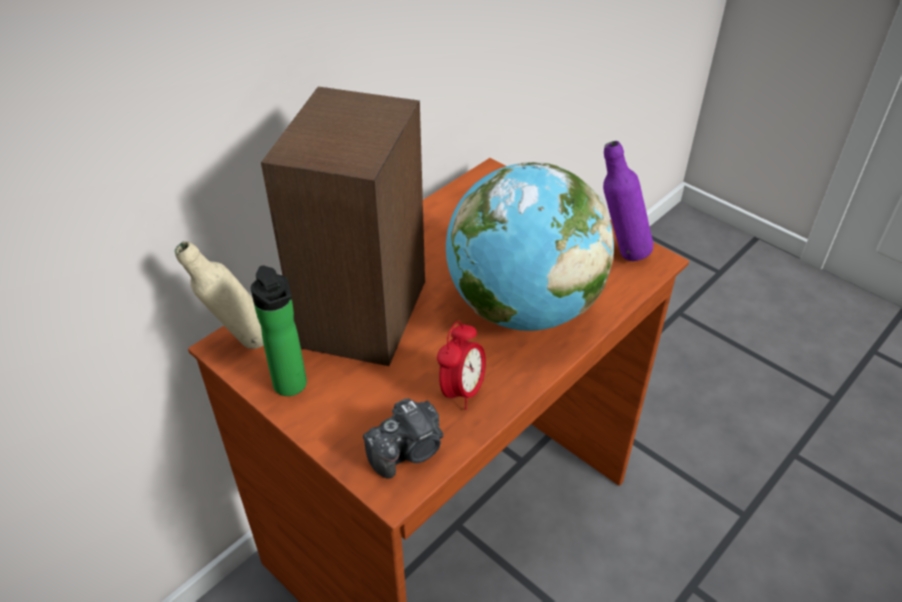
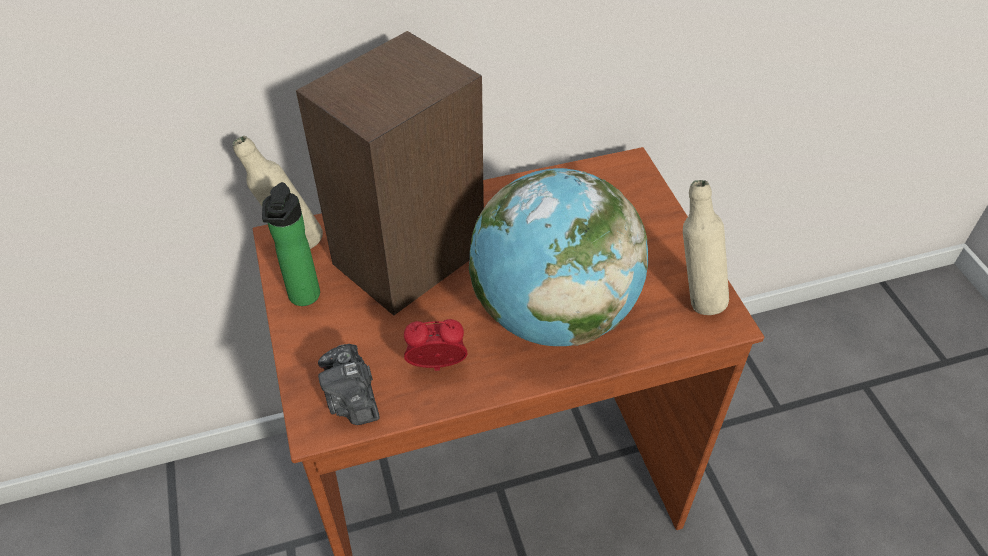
camera: 30 degrees right, 5 degrees up
(408, 451) = (352, 399): camera -> camera turned 75 degrees clockwise
(462, 390) = (437, 367): alarm clock -> alarm clock turned 150 degrees counterclockwise
(619, 252) = (694, 298): purple bottle -> beige bottle

